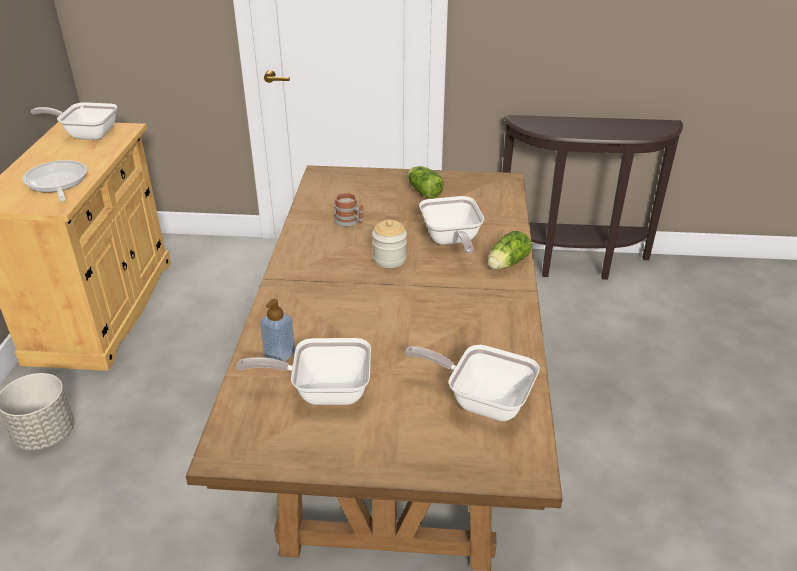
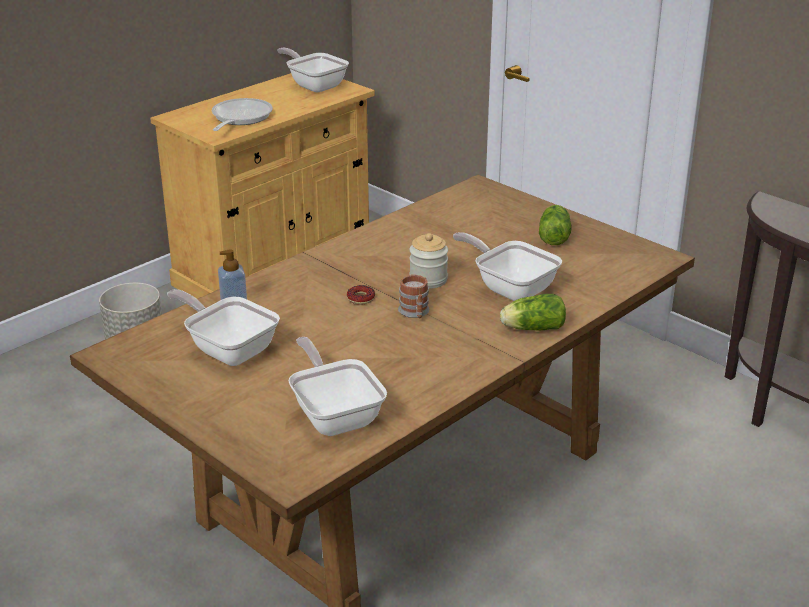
camera: 40 degrees right, 5 degrees down
(350, 222) = (441, 236): mug -> mug (415, 313)
(363, 296) = (361, 298): none -> donut
(451, 241) = (510, 288): frying pan -> frying pan turned 105 degrees clockwise

